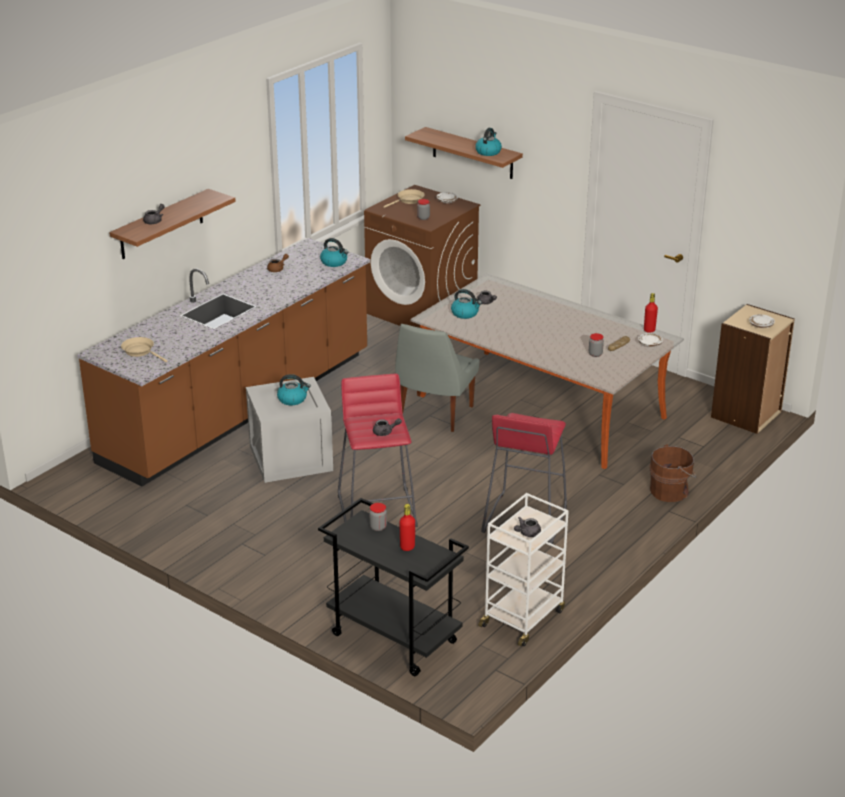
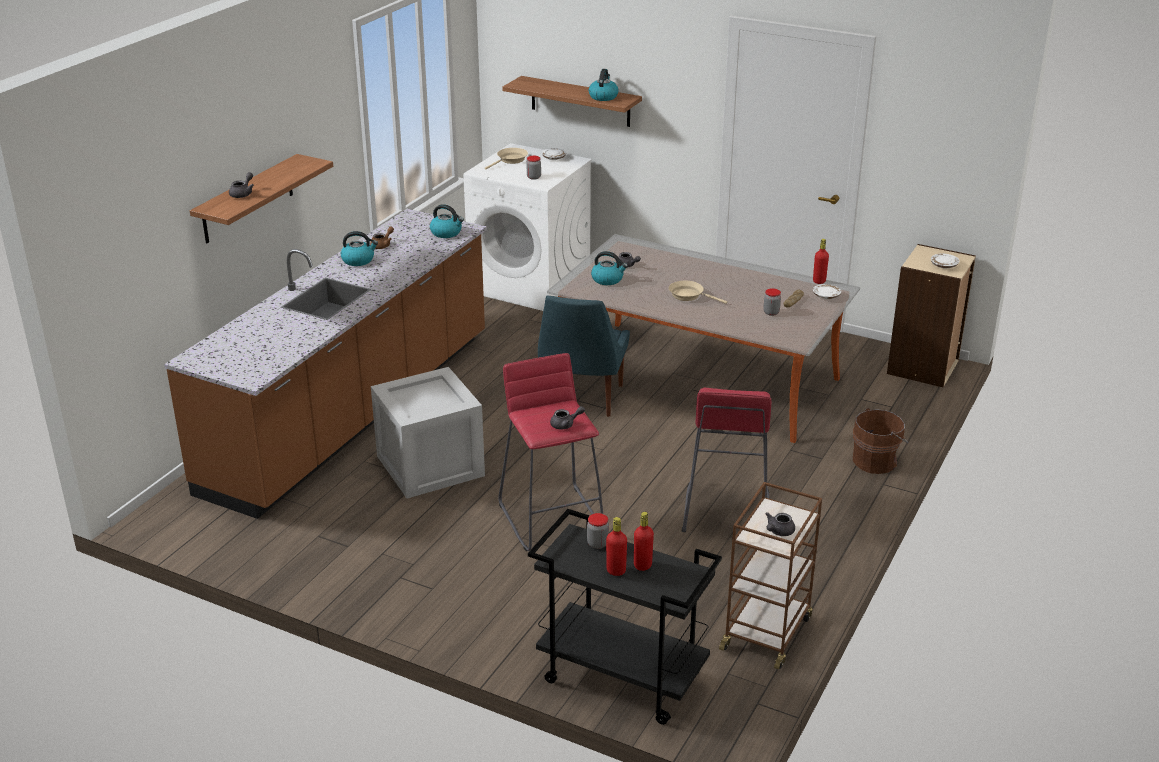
camera: 10 degrees left, 0 degrees up
(140, 351) = (244, 354): beige frying pan -> beige frying pan (689, 295)
(293, 399) = (431, 395): kettle -> kettle (358, 260)
(385, 549) = (616, 571): none -> red bottle
(422, 311) = (531, 285): brown washing machine -> white washing machine
(434, 414) = (581, 399): grey chair -> blue chair
(523, 617) = (766, 632): white cart -> brown cart

